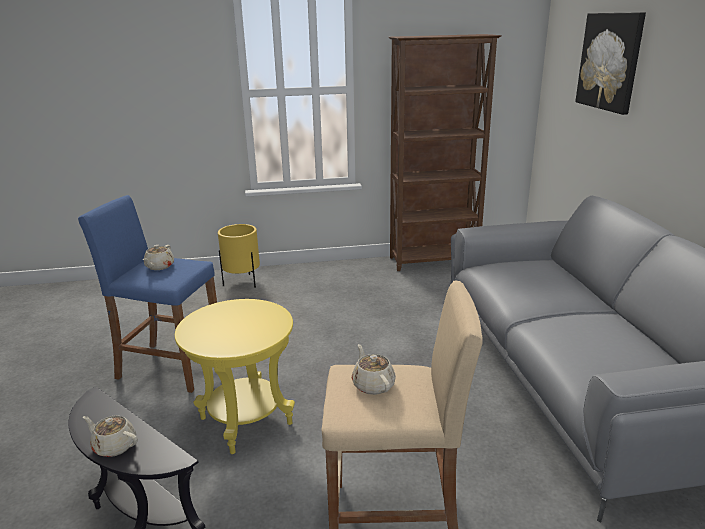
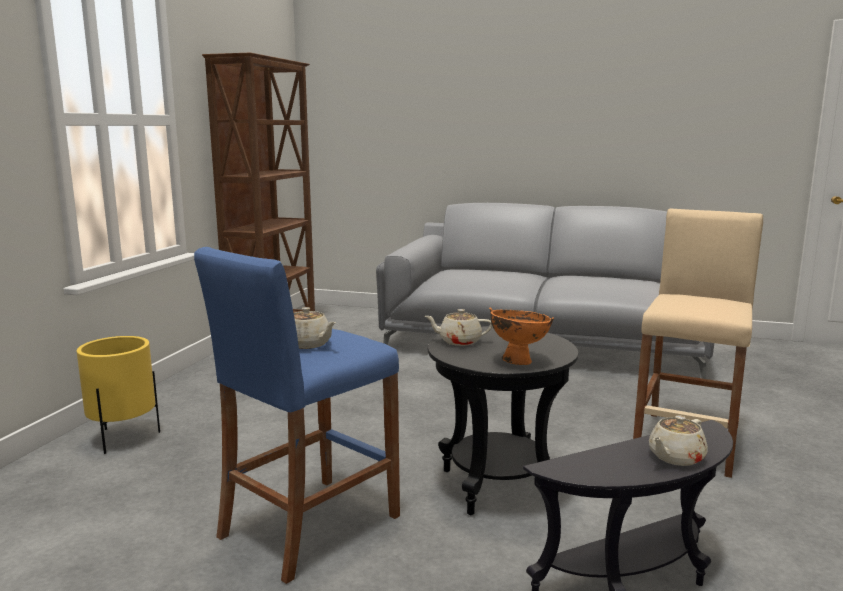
camera: 65 degrees left, 10 degrees down
(201, 336) = (518, 361): none -> orange bowl
(246, 421) = (498, 486): yellow side table -> black side table
(373, 384) = (694, 302): beige teapot -> beige teapot (459, 341)
(610, 61) = (414, 90): picture -> none

